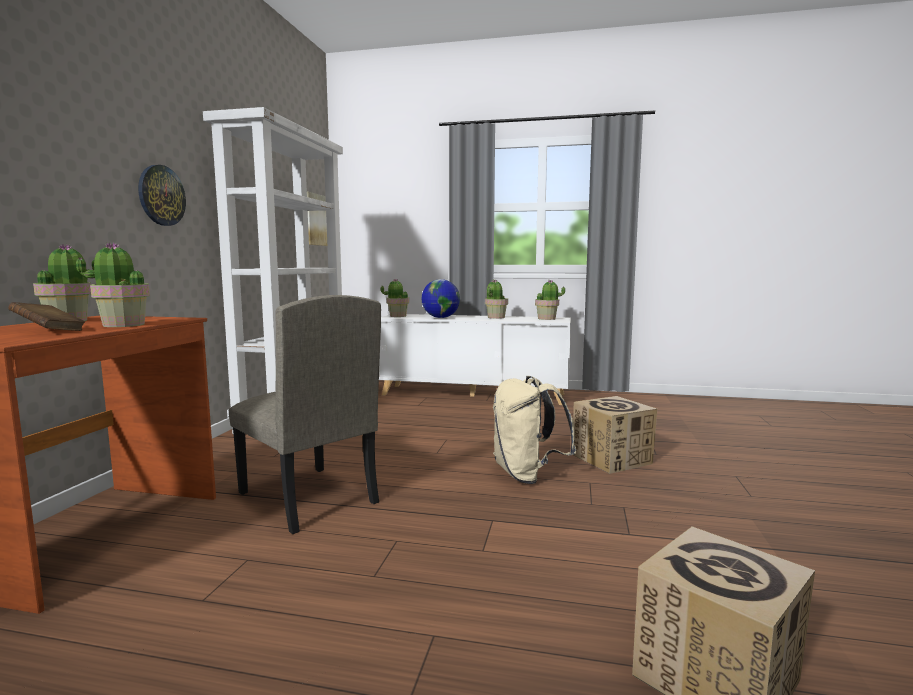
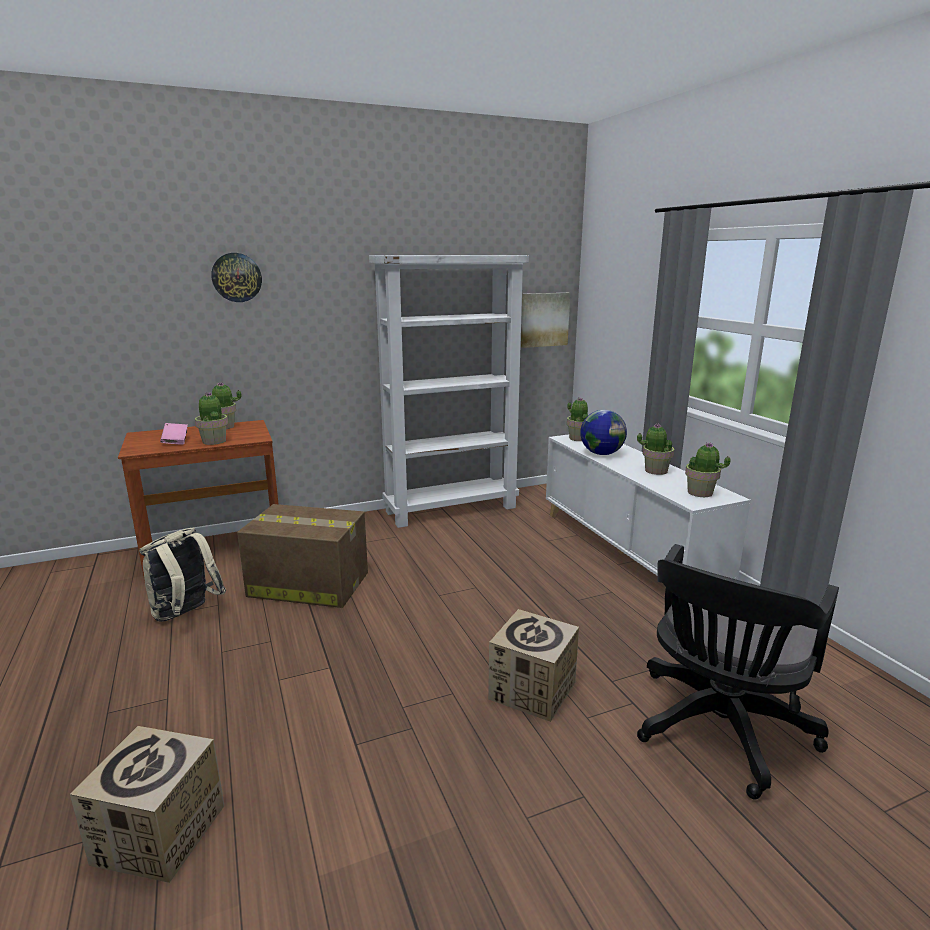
camera: 55 degrees right, 10 degrees up
(49, 331) = (175, 441): brown book -> pink book
(161, 195) = (325, 331): wall clock -> wall clock (236, 277)
(307, 498) = (307, 584): beige chair -> cardboard box
(527, 475) = (435, 654): beige backpack -> beige backpack (185, 614)
(692, 432) = (718, 731): none -> black office chair

